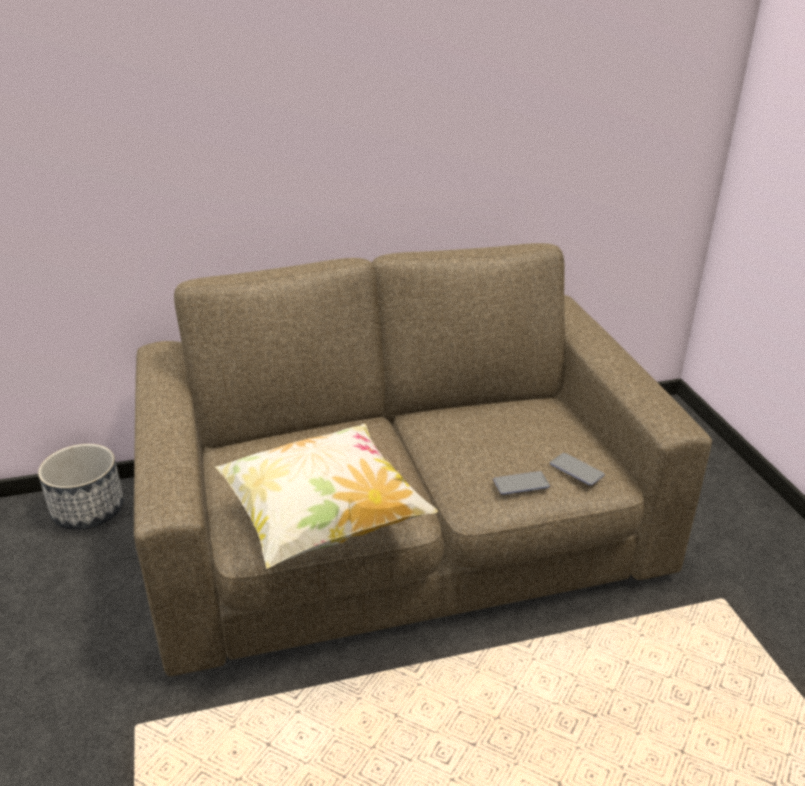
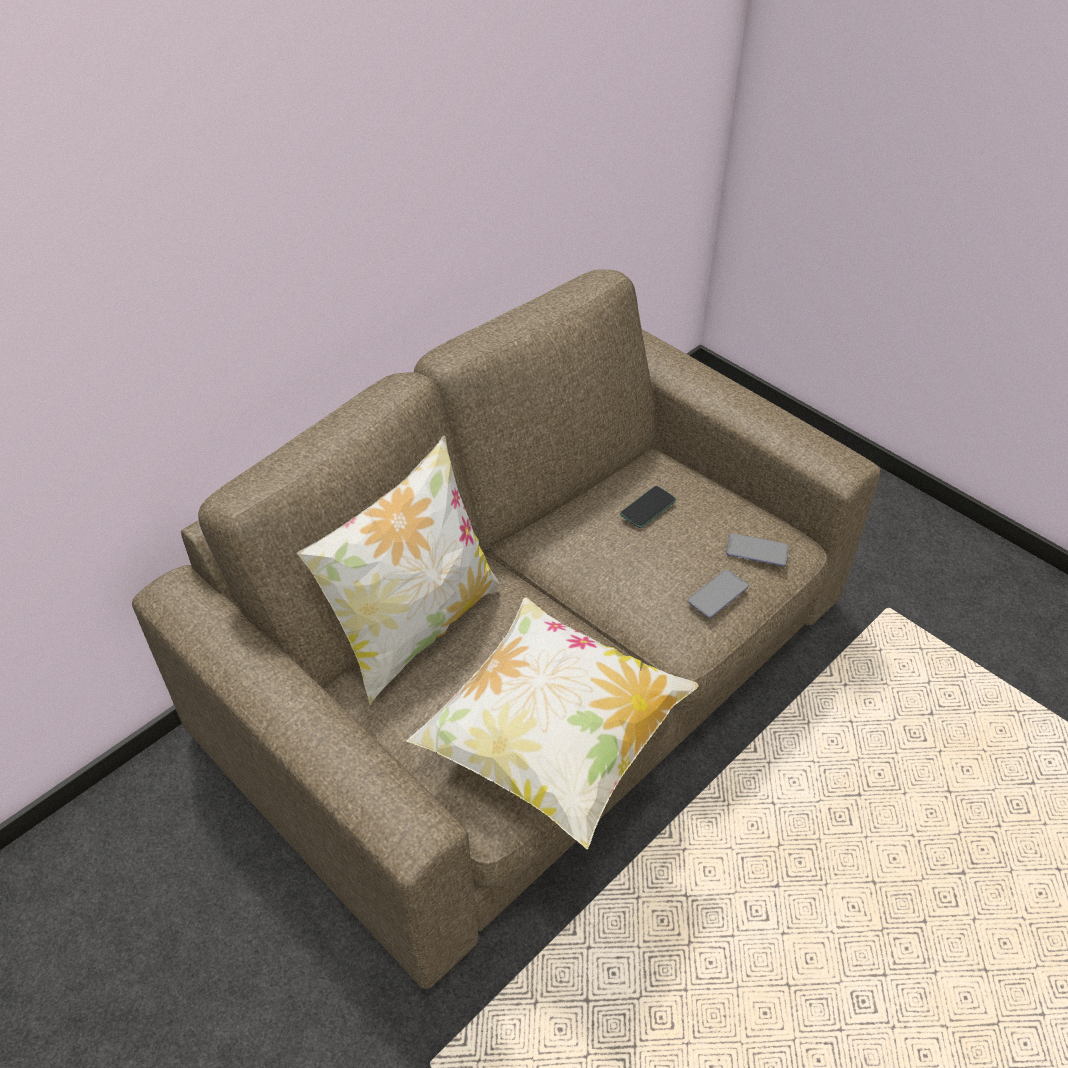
camera: 30 degrees left, 15 degrees up
(89, 510) = (125, 825): planter -> none
(300, 434) = (415, 627): none -> pillow
(515, 421) = (648, 508): none -> phone

